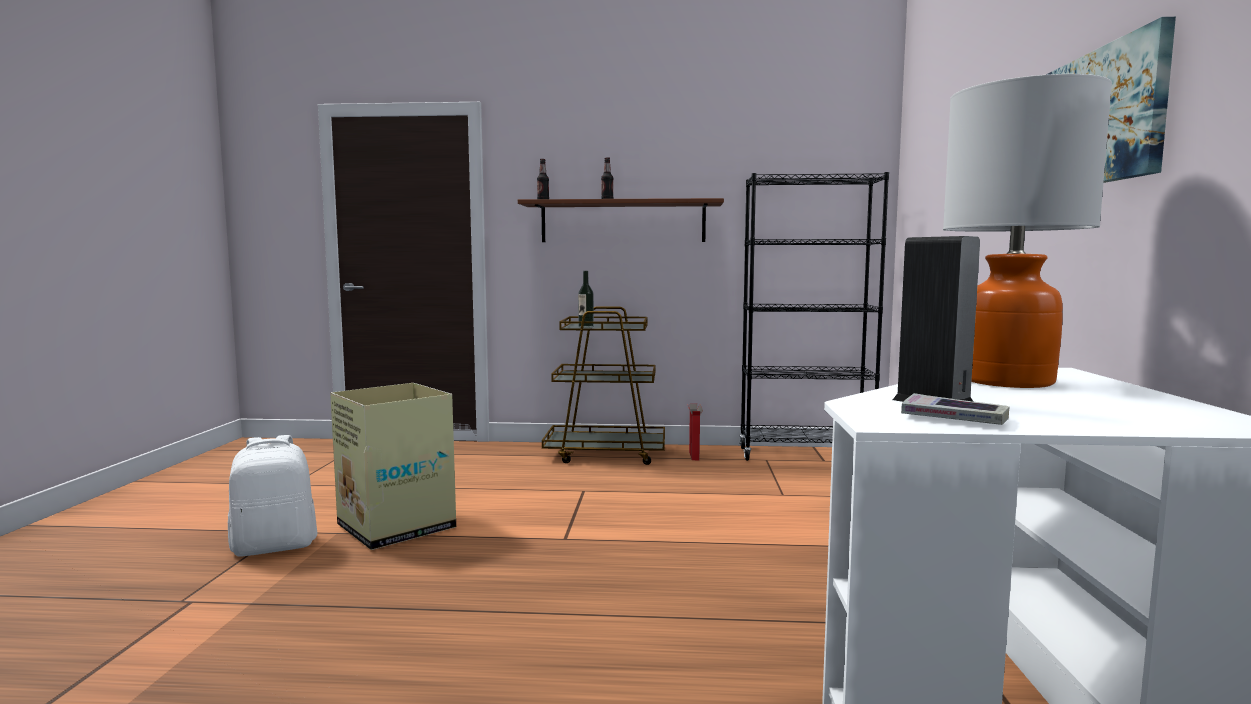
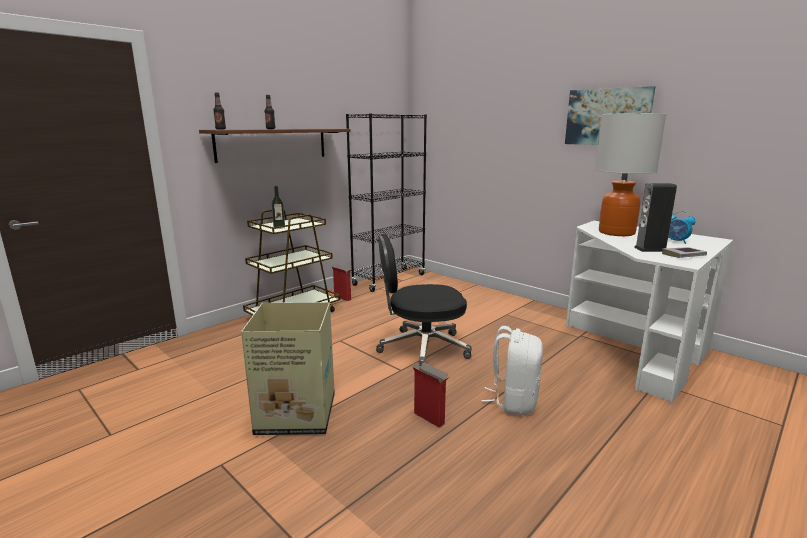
camera: 50 degrees left, 10 degrees up
(275, 546) = (250, 474): white backpack -> white backpack (513, 401)
(469, 589) = (429, 418): none -> cardboard box
(643, 531) = (422, 348): none -> black office chair
(1083, 409) = (676, 242): none -> alarm clock

